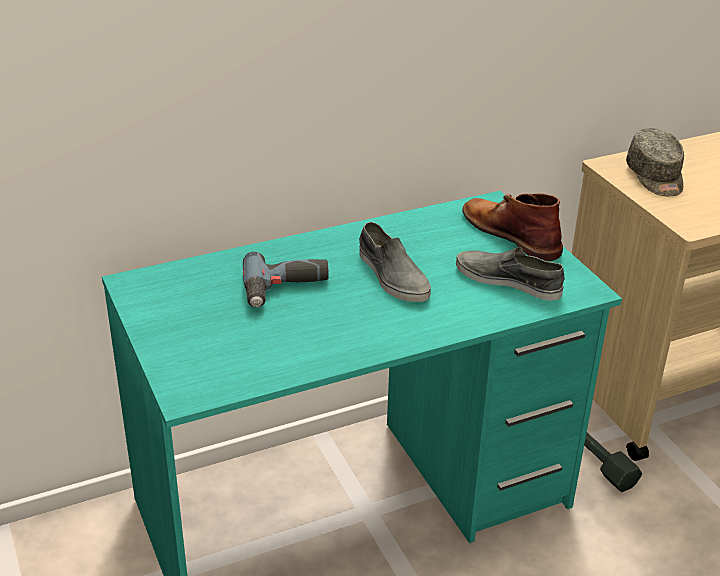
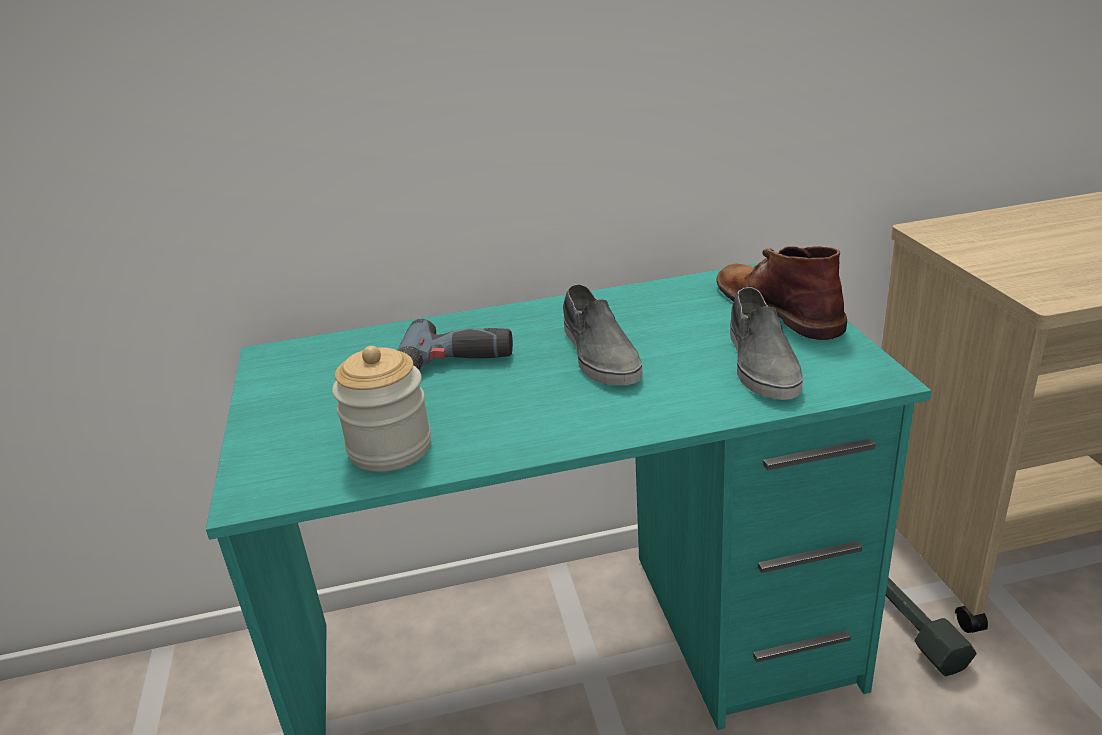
camera: 15 degrees right, 5 degrees down
(269, 356) = (390, 448): none -> jar
(508, 280) = (760, 363): grey shoe -> grey shoe turned 135 degrees counterclockwise
(655, 177) = (995, 241): grey cap -> none

